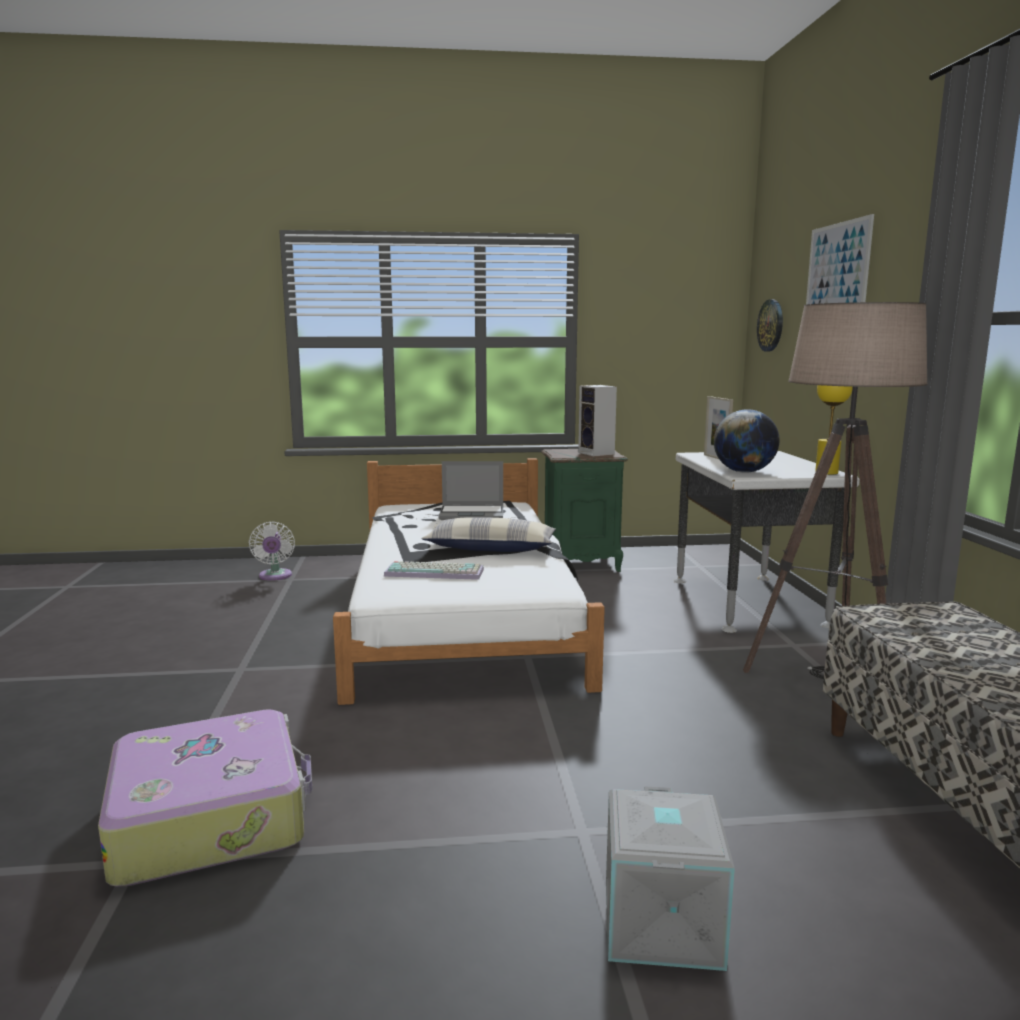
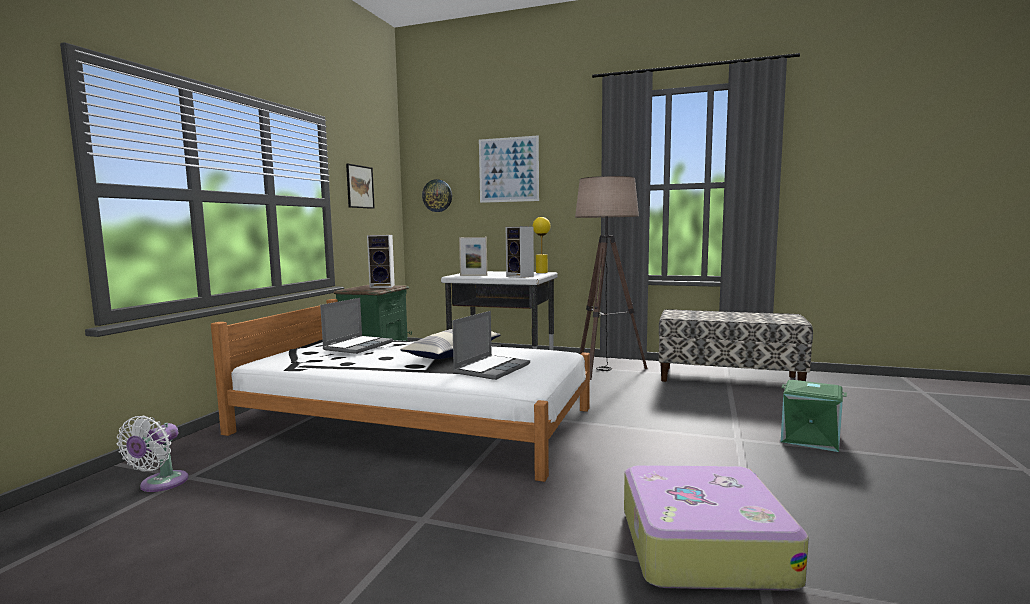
camera: 65 degrees left, 5 degrees down
(275, 576) = (160, 484): white fan -> white fan turned 90 degrees clockwise
(436, 572) = (492, 368): keyboard -> laptop
(642, 317) = (360, 187): none -> picture
(664, 923) = (810, 437): grey storage box -> green storage box
(744, 472) = (521, 276): globe -> speaker

